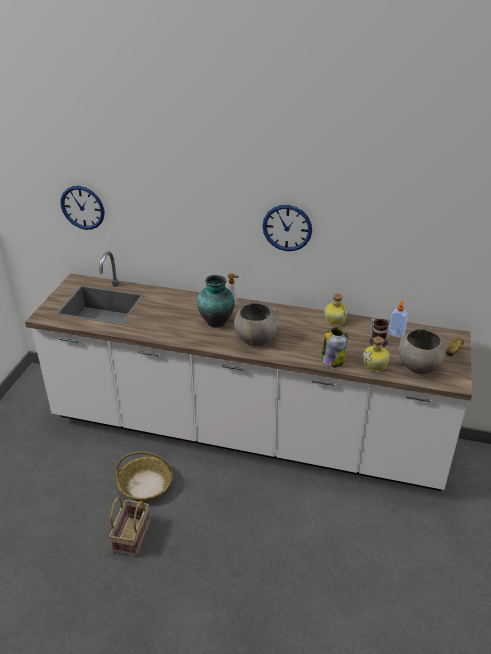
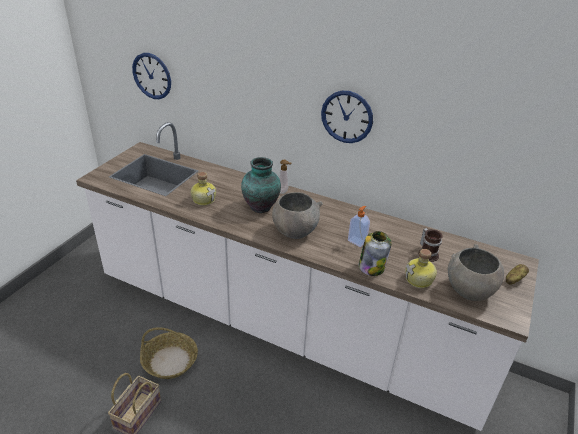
camera: 10 degrees right, 0 degrees up
(335, 319) = (386, 223): bottle -> bottle (204, 199)
(396, 333) = (451, 248): soap dispenser -> soap dispenser (357, 241)

